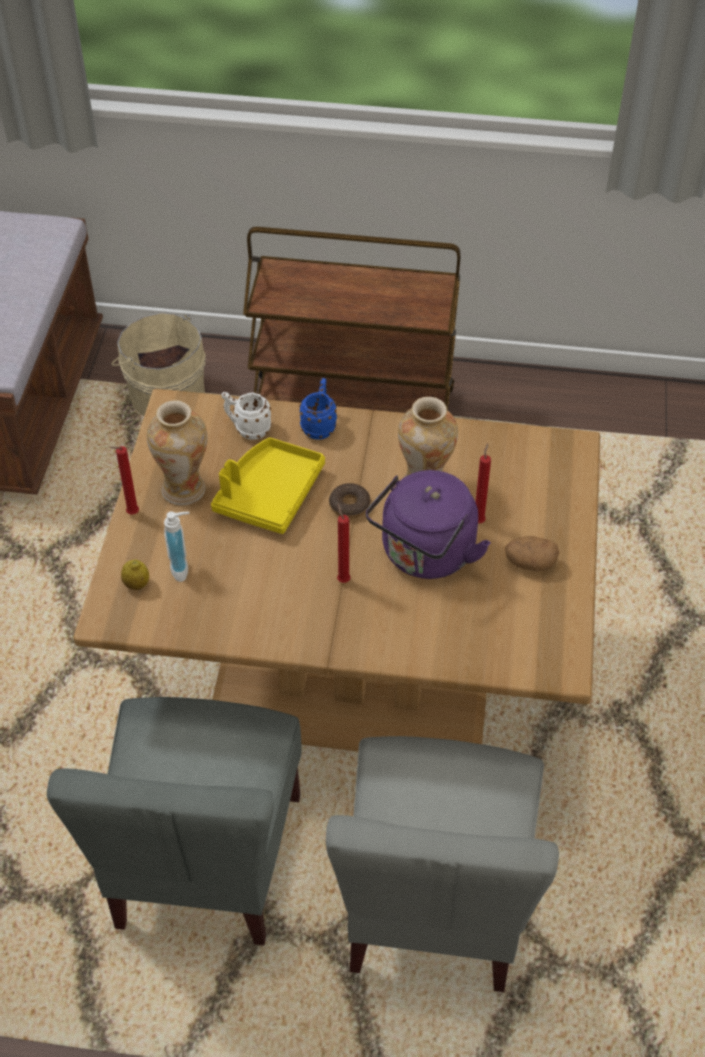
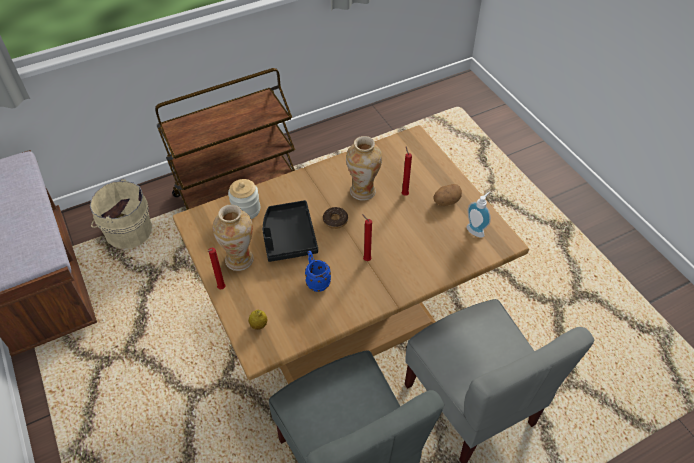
camera: 35 degrees left, 0 degrees up
(183, 568) = (277, 301): soap dispenser -> soap dispenser (476, 230)
(247, 429) = (246, 210): white mug -> jar
(269, 494) = (288, 237): yellow tray -> black tray
(319, 425) = (283, 188): blue mug -> blue mug (316, 280)
(425, 555) = (395, 225): purple kettle -> none

